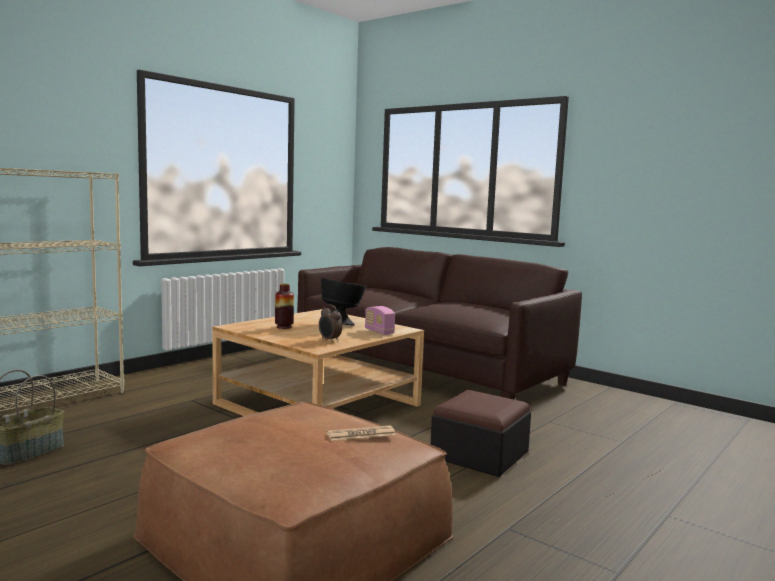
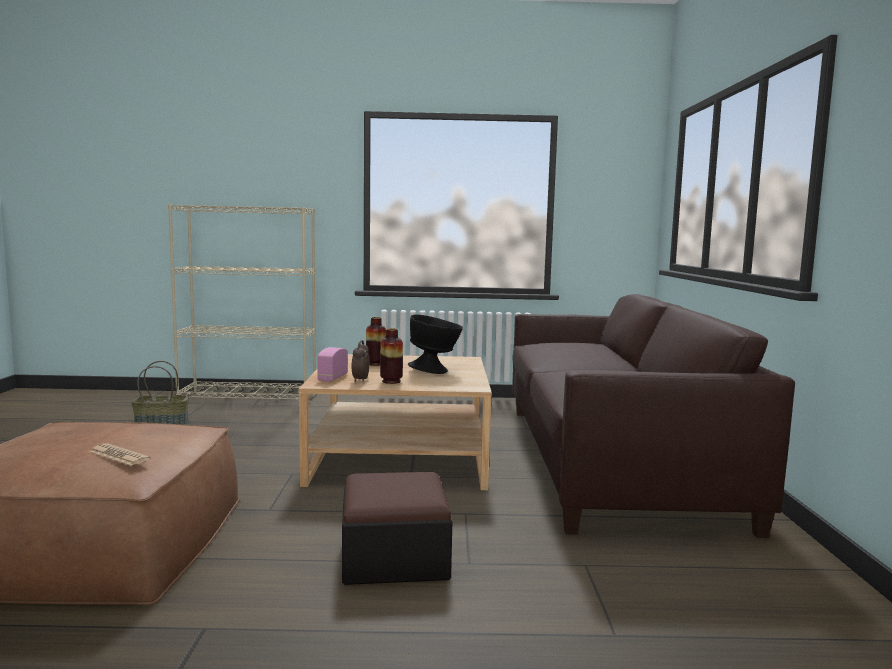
camera: 50 degrees right, 0 degrees up
(350, 336) = (391, 381): none -> vase
(379, 332) = (436, 384): radio -> radio (332, 378)

